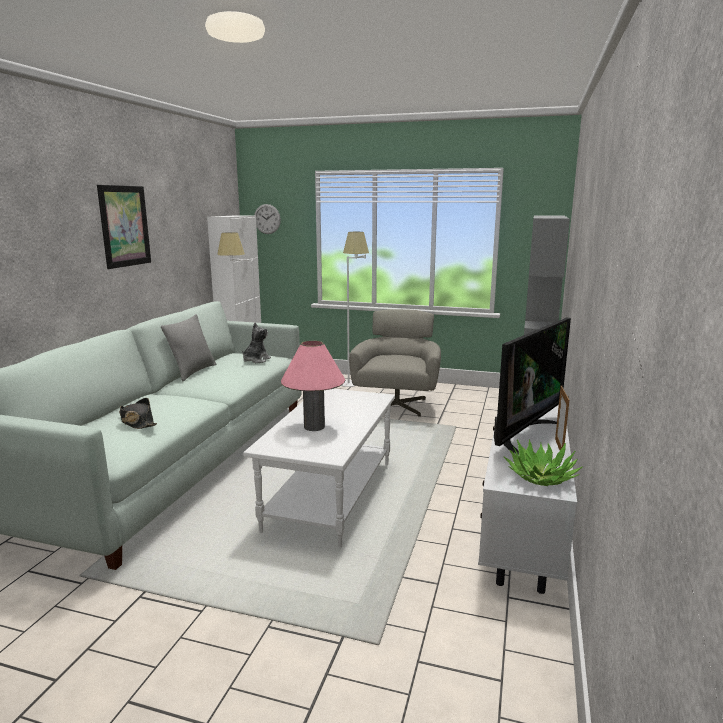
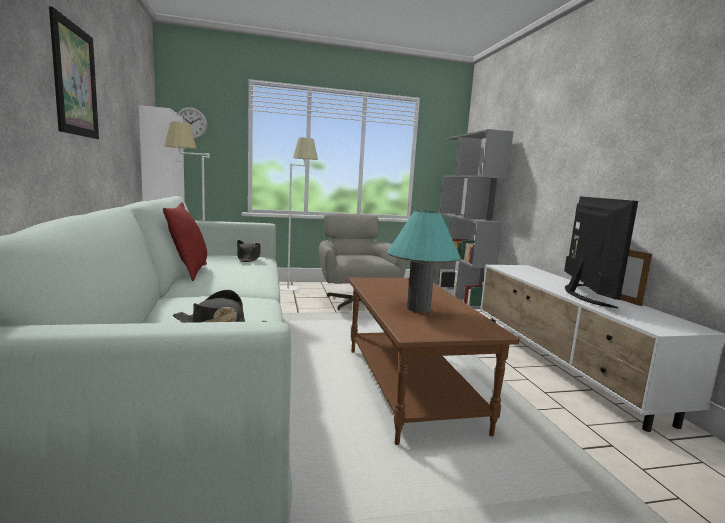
camera: 30 degrees left, 5 degrees down
(193, 372) = (189, 272): grey pillow -> red pillow
(256, 360) = (248, 258): plush toy -> black hat
(314, 427) = (418, 309): pink table lamp -> turquoise table lamp
(329, 495) = (407, 386): white coffee table -> brown coffee table
(541, 477) = (666, 321): potted plant -> none

